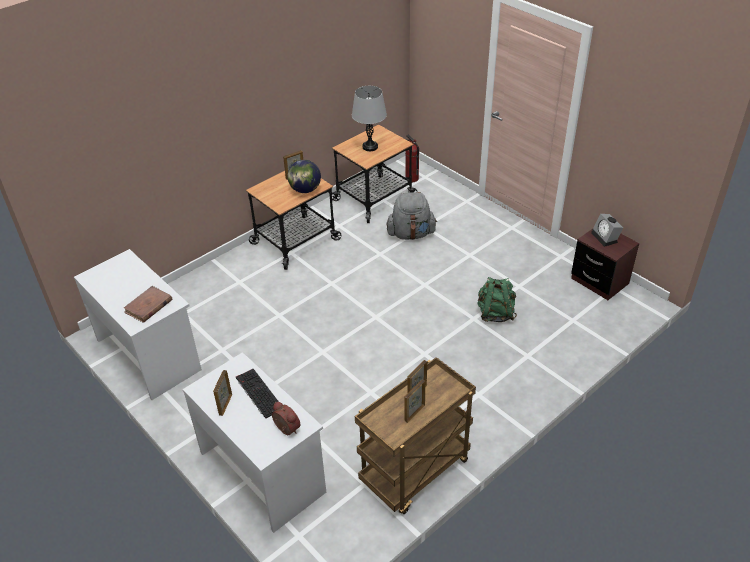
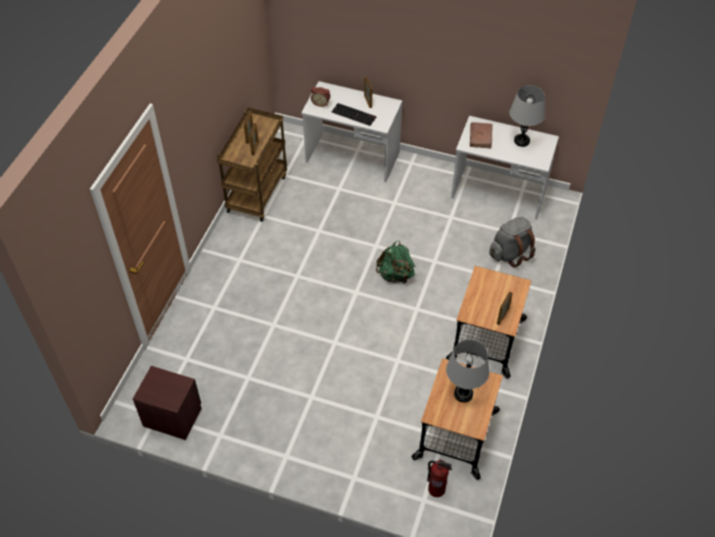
camera: 150 degrees right, 10 degrees up
(115, 285) = (521, 141): none -> grey table lamp
(305, 190) = (477, 303): globe -> none
(411, 234) = (384, 399): grey backpack -> grey backpack (510, 253)
(495, 313) = (257, 337): green backpack -> green backpack (395, 275)
(606, 238) = (167, 392): alarm clock -> none

